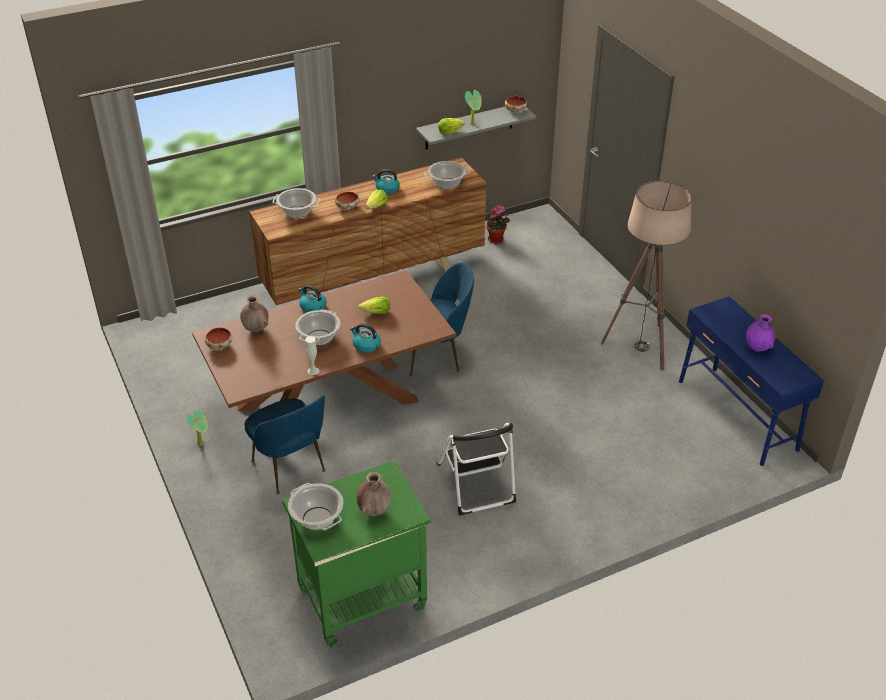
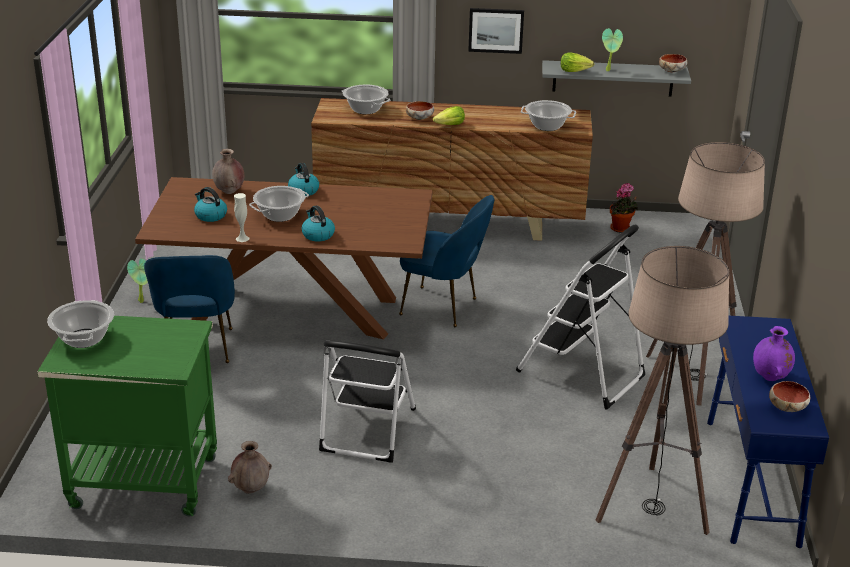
camera: 30 degrees right, 10 degrees down
(219, 345) = (182, 193): bowl -> bowl (787, 407)
(374, 511) = (142, 353): brown vase -> brown vase (251, 489)
(376, 313) = (359, 213): lettuce -> none
(378, 114) = (496, 30): none -> picture
(387, 189) = (477, 115): kettle -> kettle (210, 215)
(575, 376) = (583, 375): none -> step ladder
(697, 460) = (651, 507): none -> floor lamp

